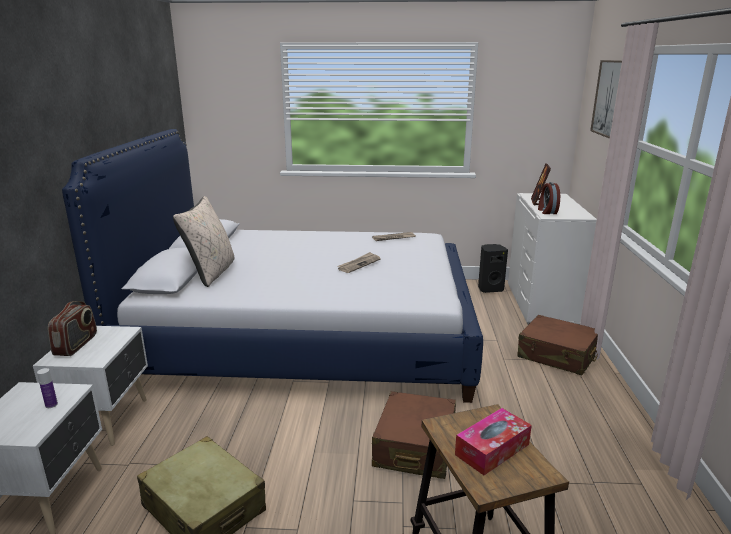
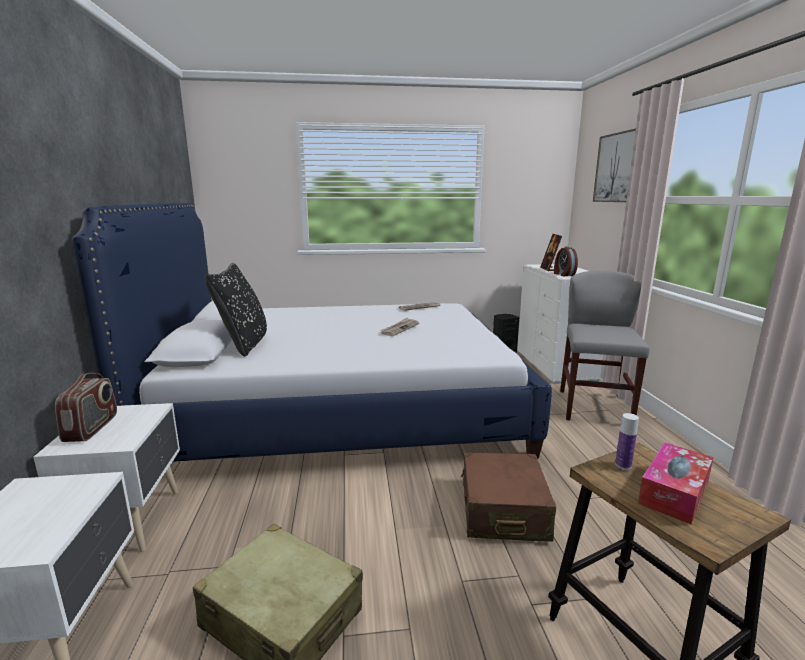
camera: 10 degrees left, 5 degrees down
(51, 405) = (67, 503): bottle -> bottle (623, 465)
(211, 273) = (244, 344): beige pillow -> black pillow
(557, 355) = (594, 407): brown suitcase -> grey chair

